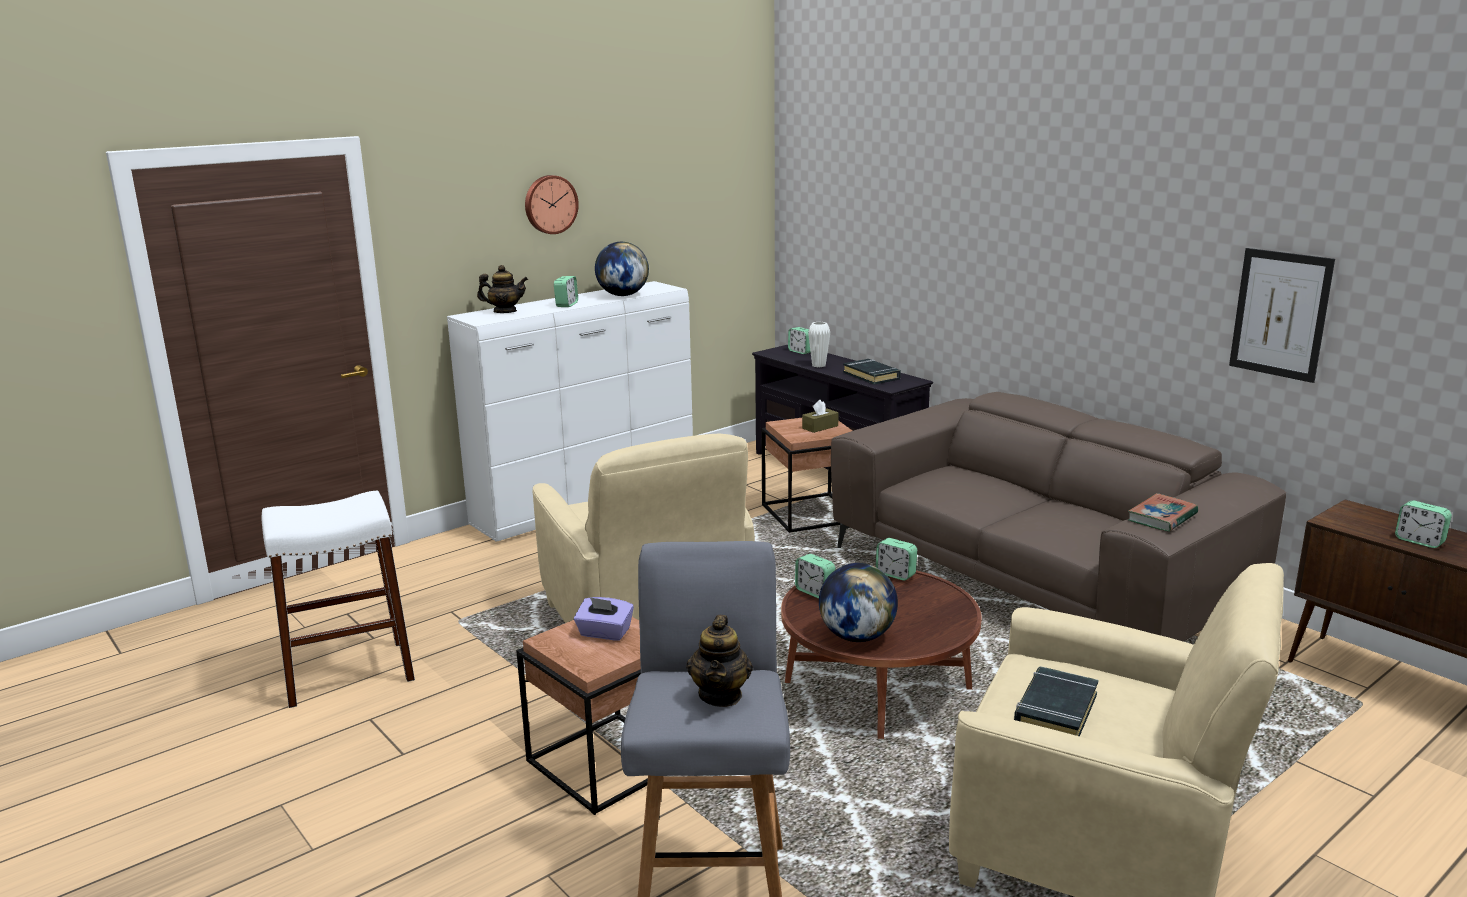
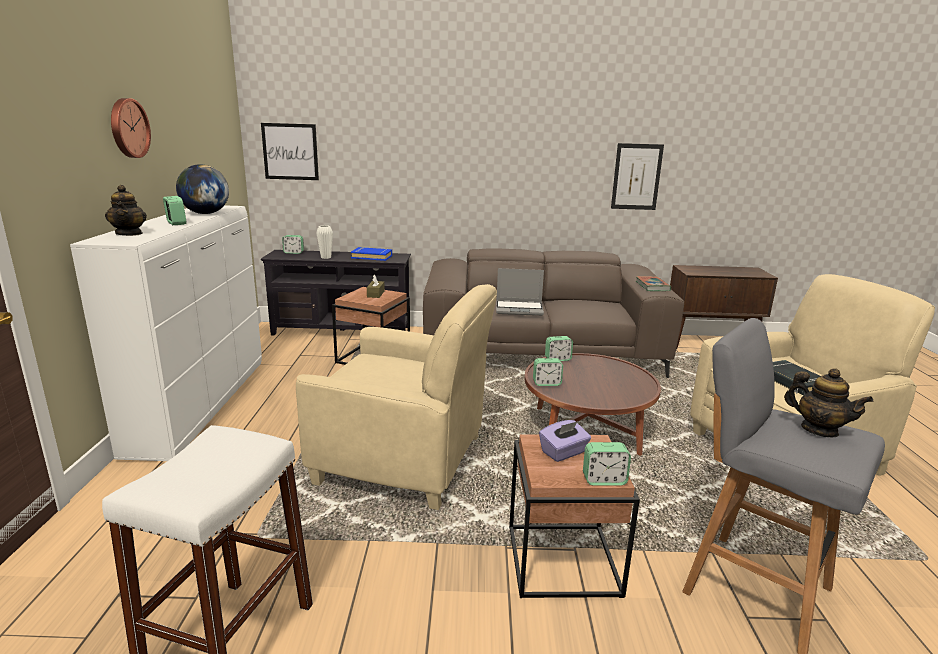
camera: 50 degrees left, 0 degrees up
(505, 311) = (129, 234): teapot -> teapot turned 120 degrees clockwise
(816, 218) = (290, 151): none -> picture
(857, 636) = (614, 396): globe -> none
(871, 376) = (372, 257): black book -> blue book
(967, 497) = (520, 309): none -> laptop
(1419, 541) = (727, 272): alarm clock -> alarm clock (604, 480)

